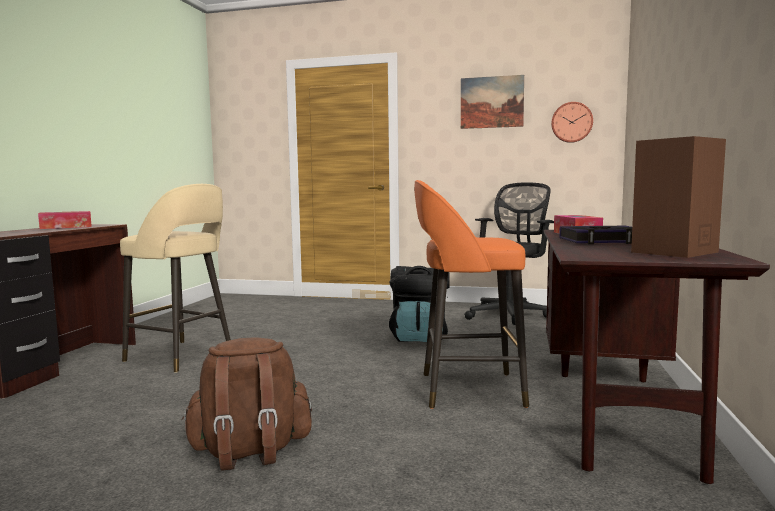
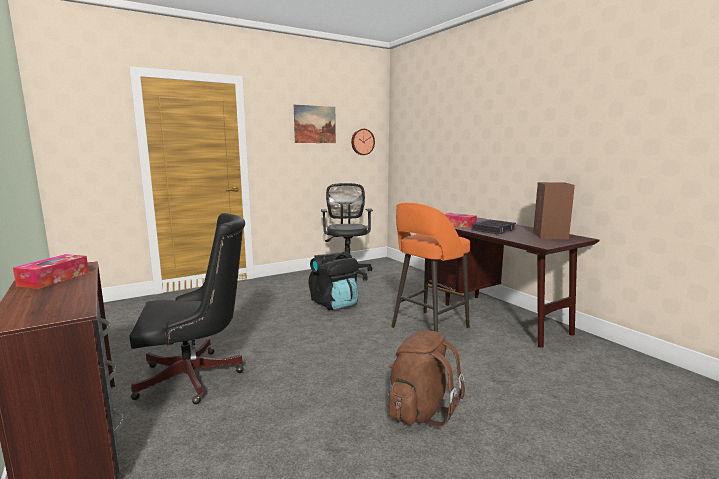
camera: 45 degrees left, 5 degrees up
(181, 356) = (196, 377): beige stool -> black office chair

